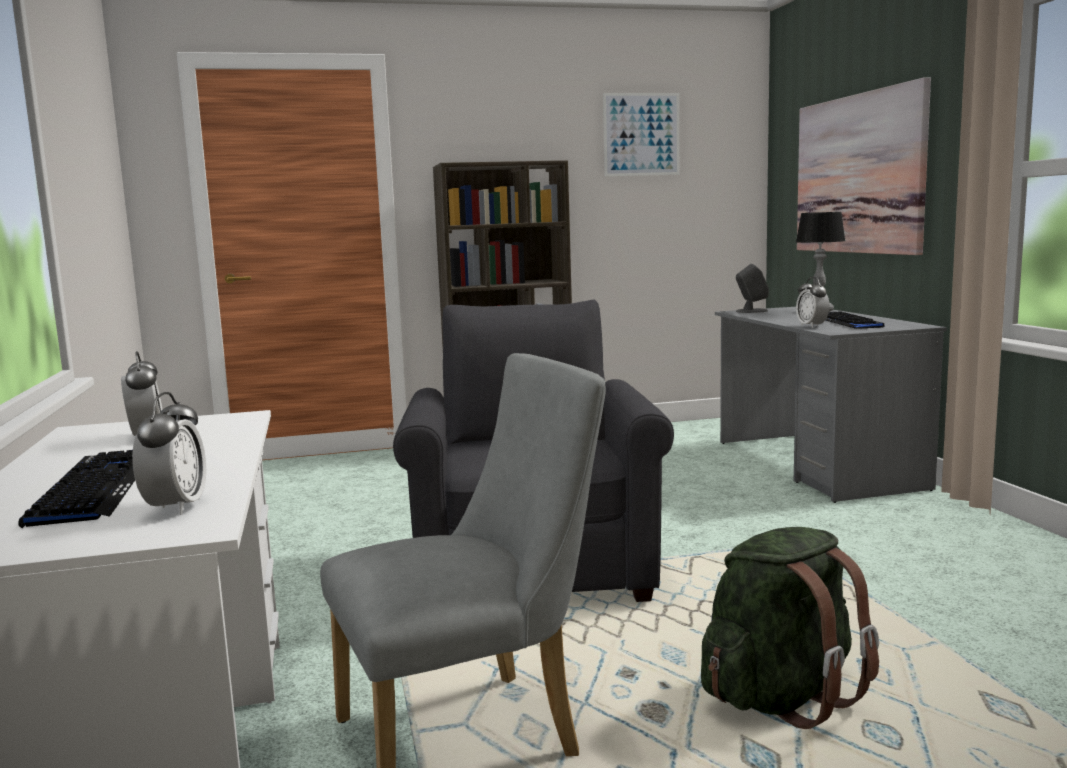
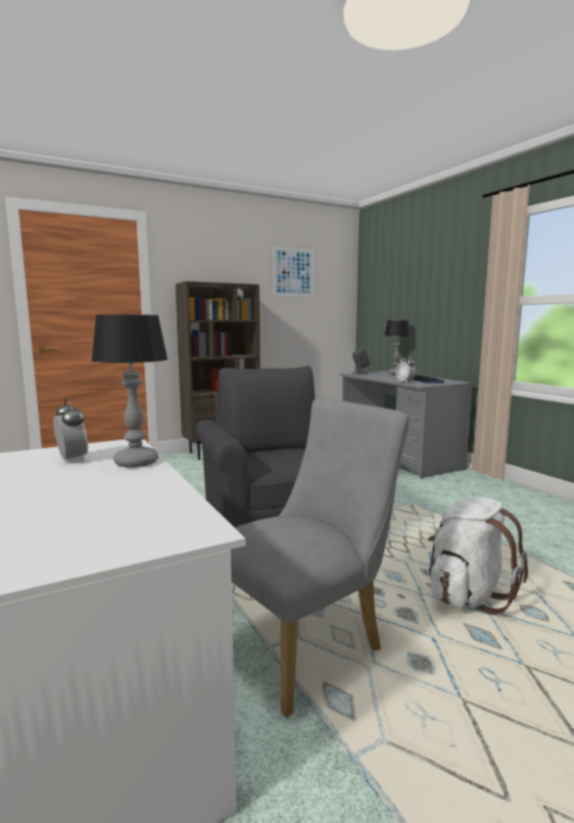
camera: 15 degrees left, 0 degrees up
(94, 489) = (78, 503): keyboard -> none
(176, 507) = (165, 515): alarm clock -> none
(219, 443) = (135, 462): none -> table lamp
(781, 696) = (467, 595): green backpack -> white backpack
(858, 174) = (417, 300): picture -> none

